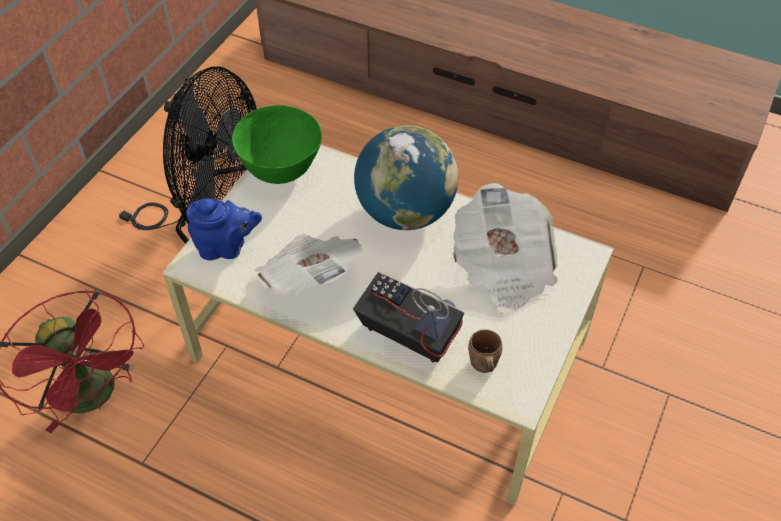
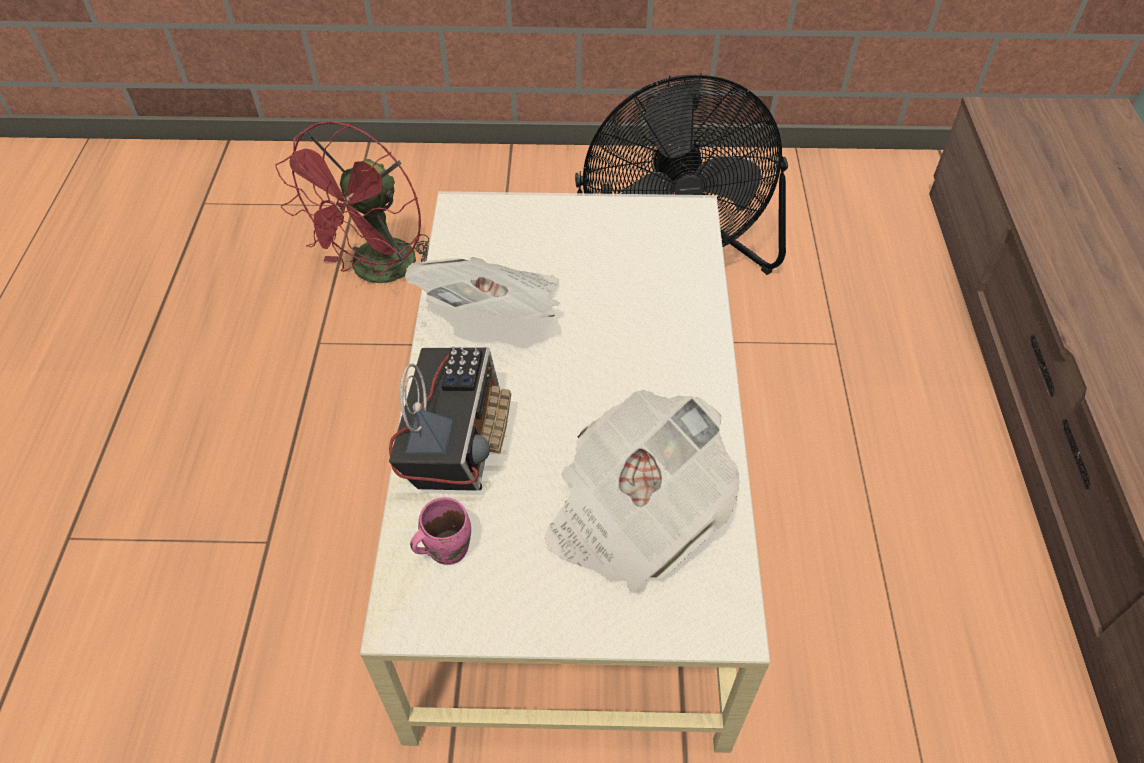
camera: 65 degrees right, 0 degrees up
(226, 247) = (500, 225): blue teapot -> none
(280, 170) = (649, 222): green bowl -> none
(405, 212) = (663, 366): globe -> none
(482, 364) = (445, 547): brown mug -> pink mug

